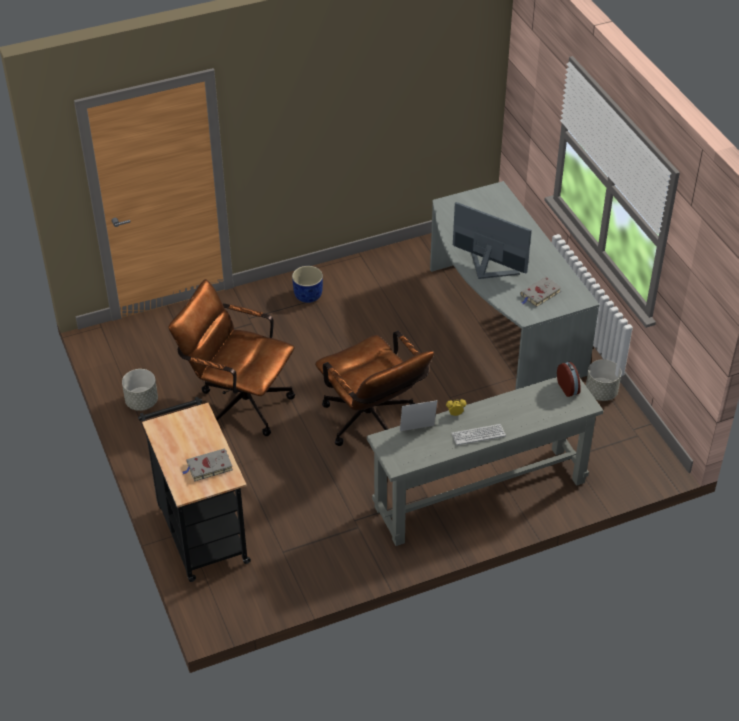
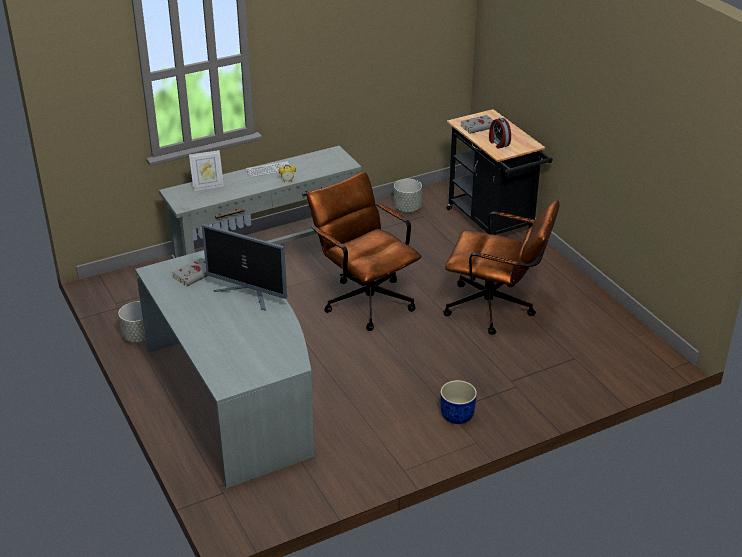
camera: 175 degrees right, 10 degrees down
(142, 402) = (588, 304): grey planter -> grey planter (407, 208)
(417, 431) = (319, 170): picture frame -> picture frame (208, 187)
(568, 388) = (185, 202): alarm clock -> alarm clock (498, 143)

